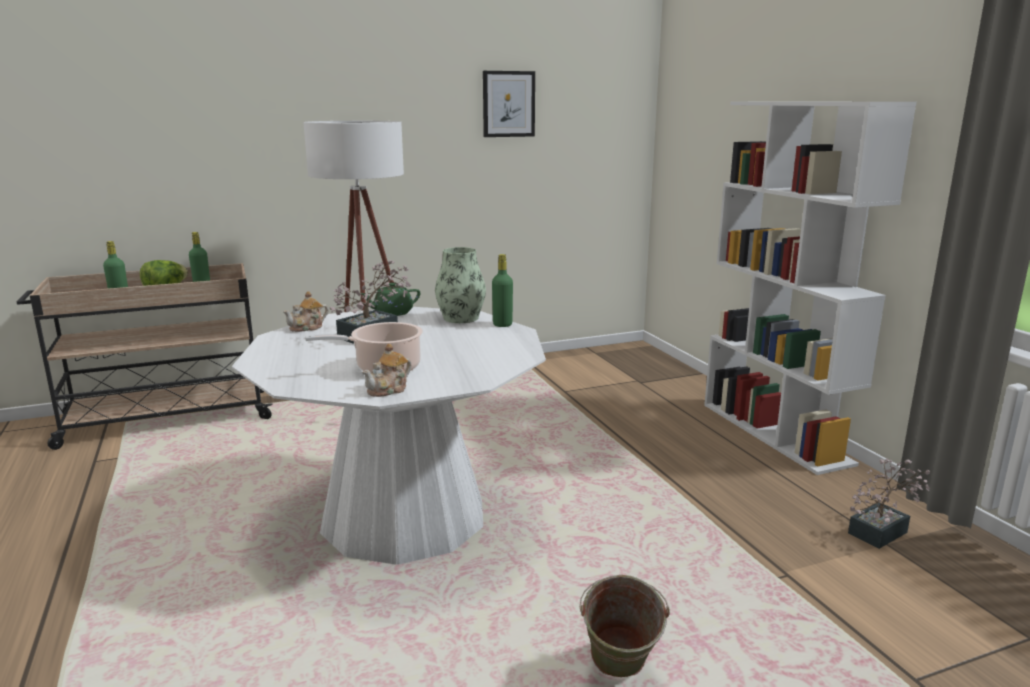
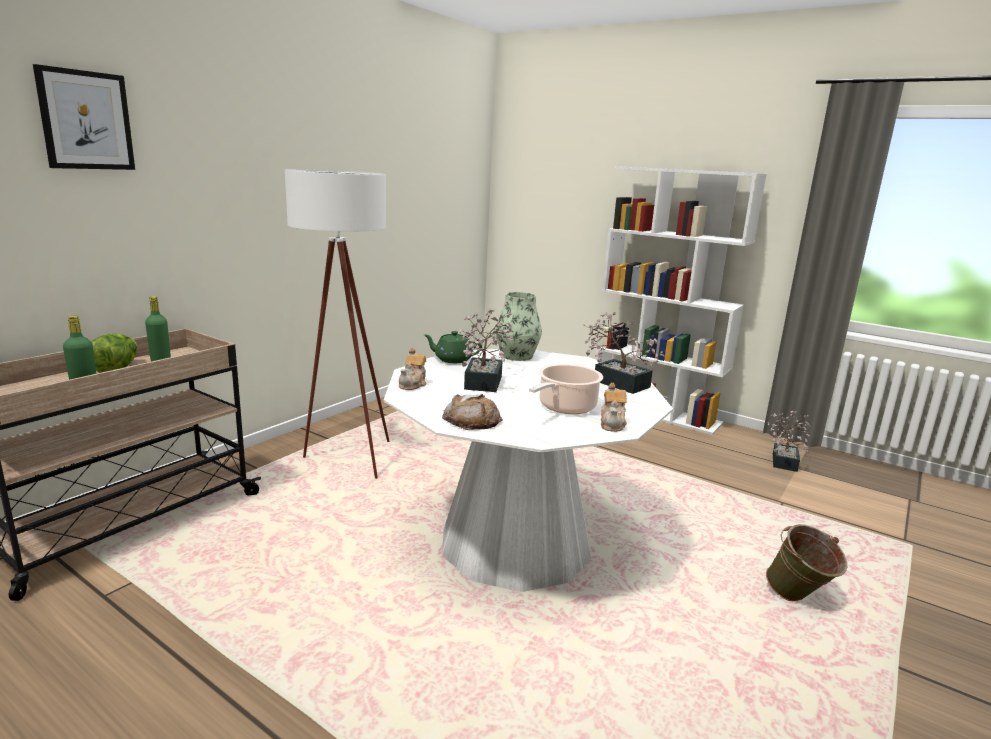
camera: 35 degrees left, 0 degrees up
(280, 362) = (472, 420): none -> bread
(392, 313) = (452, 359): green teapot -> green teapot turned 75 degrees clockwise
(498, 356) = (616, 382): none -> potted plant
(502, 324) = (558, 356): green bottle -> none
(508, 104) = (402, 158): picture -> picture (86, 120)

